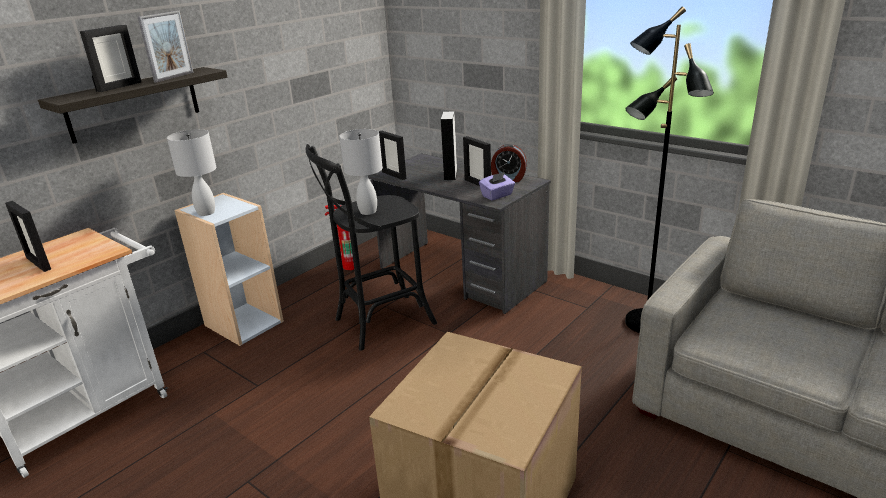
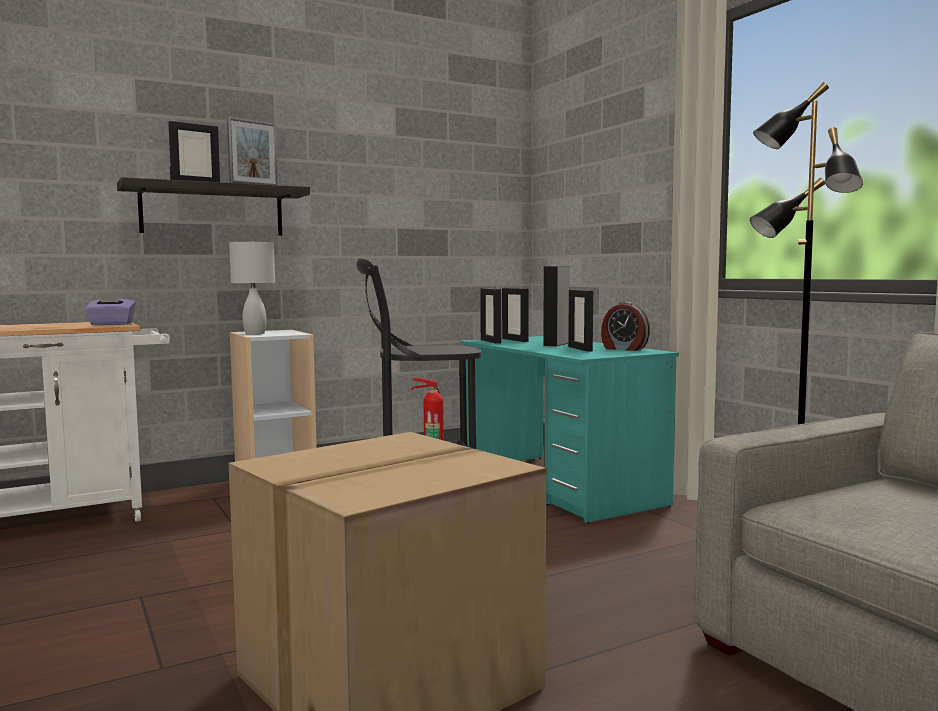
camera: 20 degrees right, 20 degrees down
(39, 263) = (54, 325): picture frame -> picture frame (515, 340)
(368, 212) = (422, 349): white table lamp -> none
(461, 275) = (560, 486): grey desk -> turquoise desk
(497, 195) = (592, 354): purple tissue box -> purple tissue box (111, 324)

